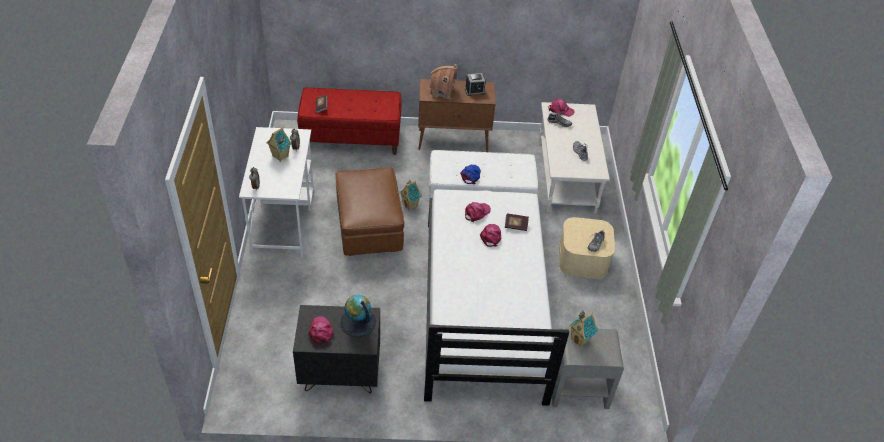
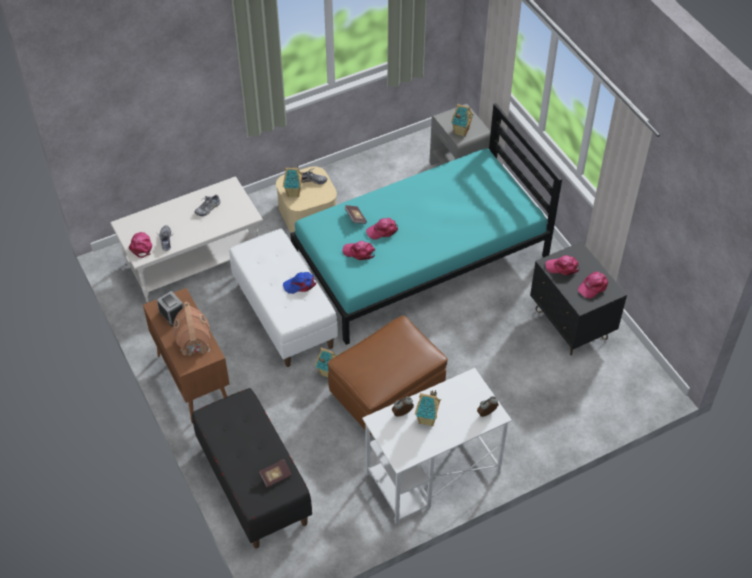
camera: 115 degrees left, 5 degrees up
(351, 139) = (253, 484): red bench -> black bench
(358, 322) = (562, 267): globe -> pink cap
(482, 307) = (421, 260): white bed -> turquoise bed
(586, 227) = (294, 193): none -> toy house

